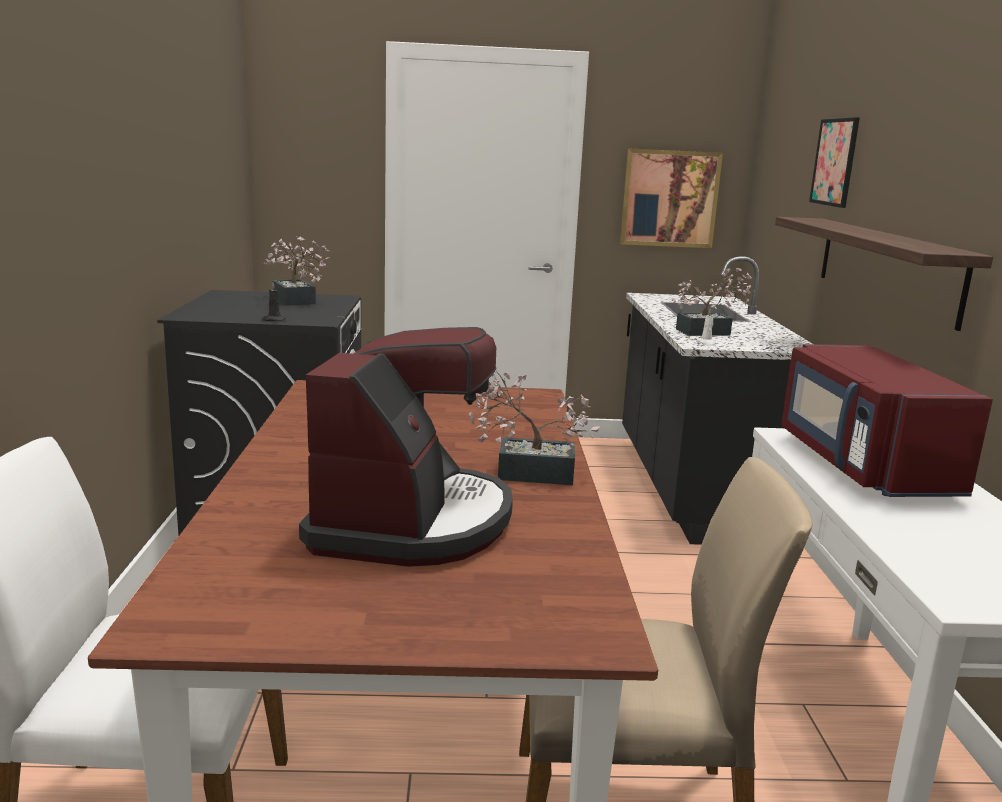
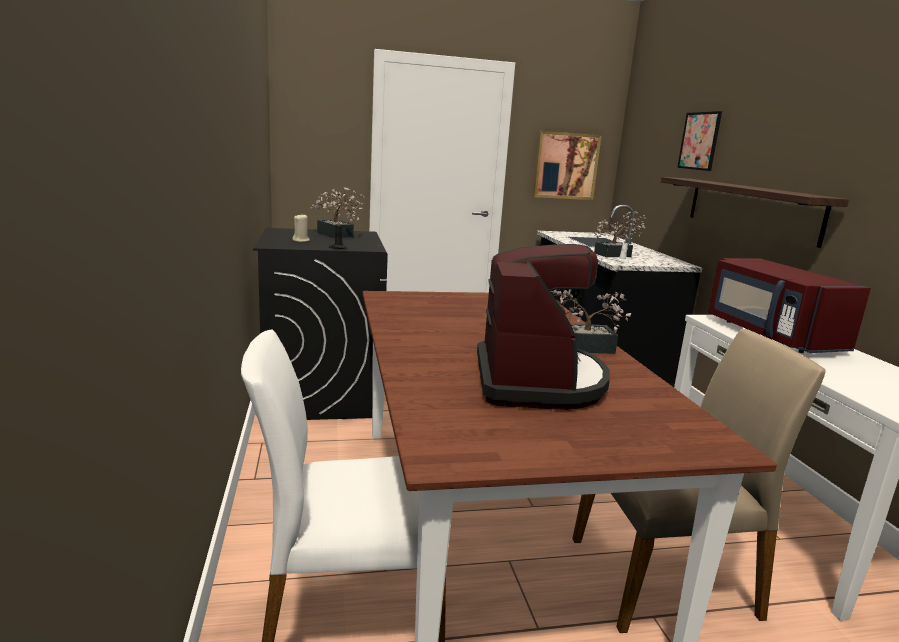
camera: 10 degrees left, 0 degrees up
(235, 309) = (301, 240): none -> beige candle

